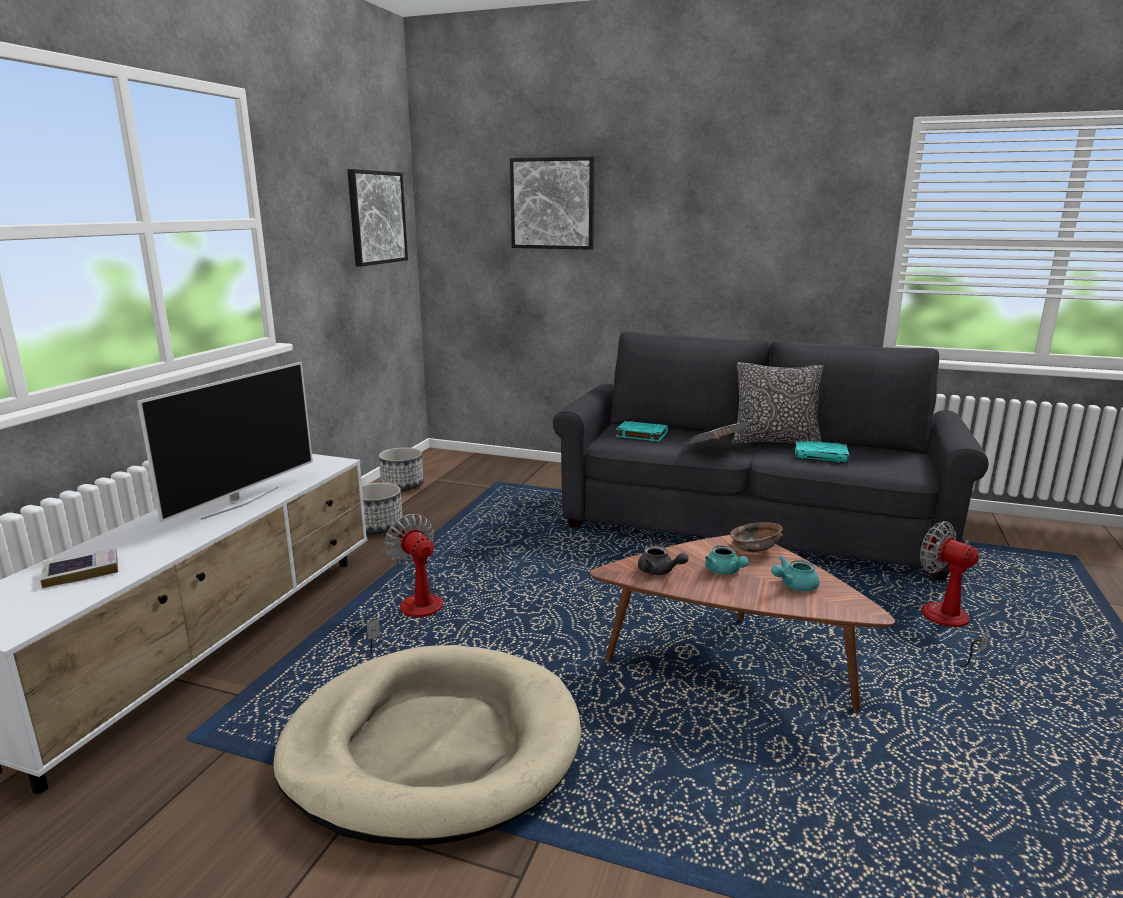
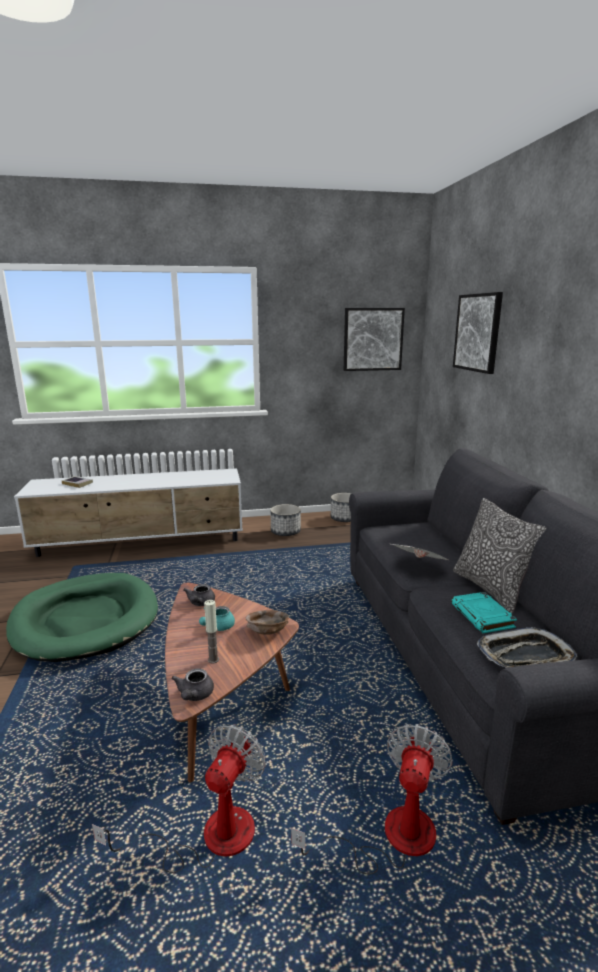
camera: 60 degrees right, 0 degrees up
(240, 502) = (162, 481): television -> none
(414, 616) = (199, 574): fan -> fan (209, 837)
(432, 747) = (86, 620): beige dog bed -> green dog bed
(641, 435) = (414, 535): turquoise book -> none
(794, 585) = (213, 659): turquoise teapot -> candle
(857, 606) = (194, 695): none -> grey teapot
(884, 461) = (525, 656): none -> tray

